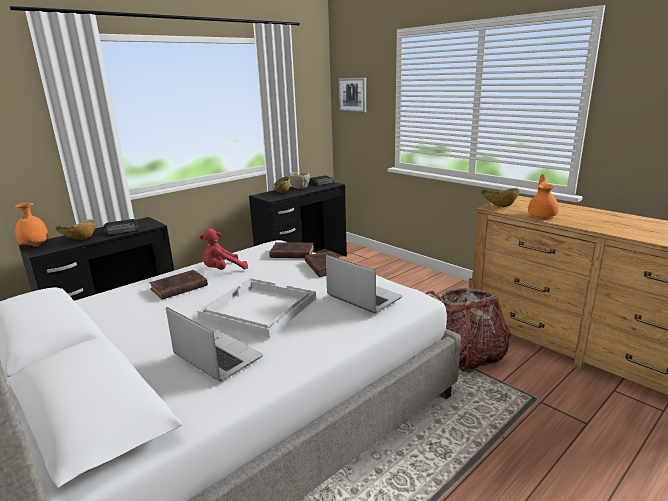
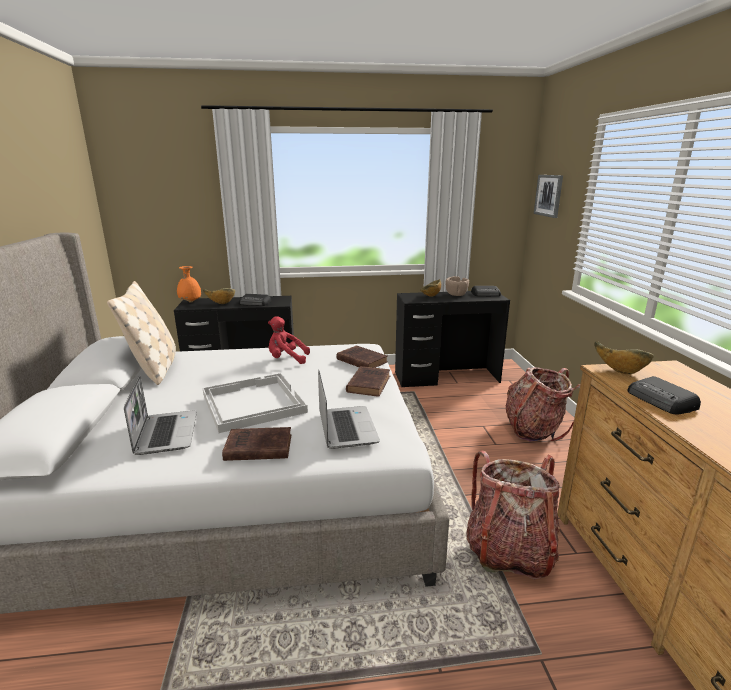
camera: 35 degrees right, 0 degrees up
(90, 317) = (155, 368): none -> beige pillow
(177, 288) = (234, 364): brown book -> brown book (256, 448)
(402, 279) = (534, 429): none -> backpack
(542, 215) = (661, 401): orange teapot -> radio

